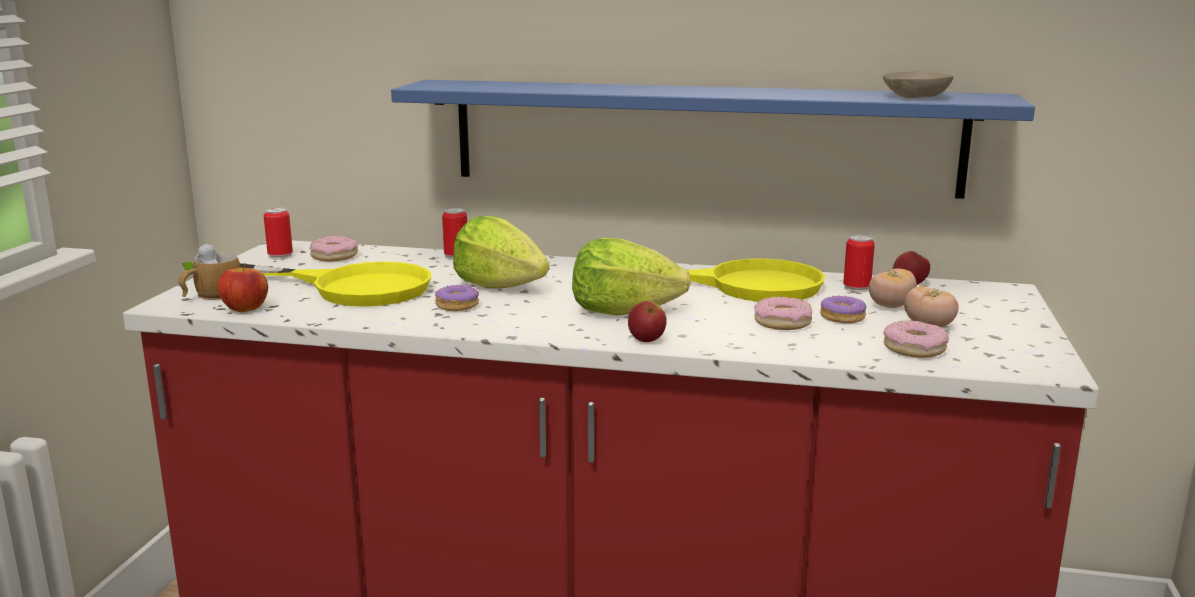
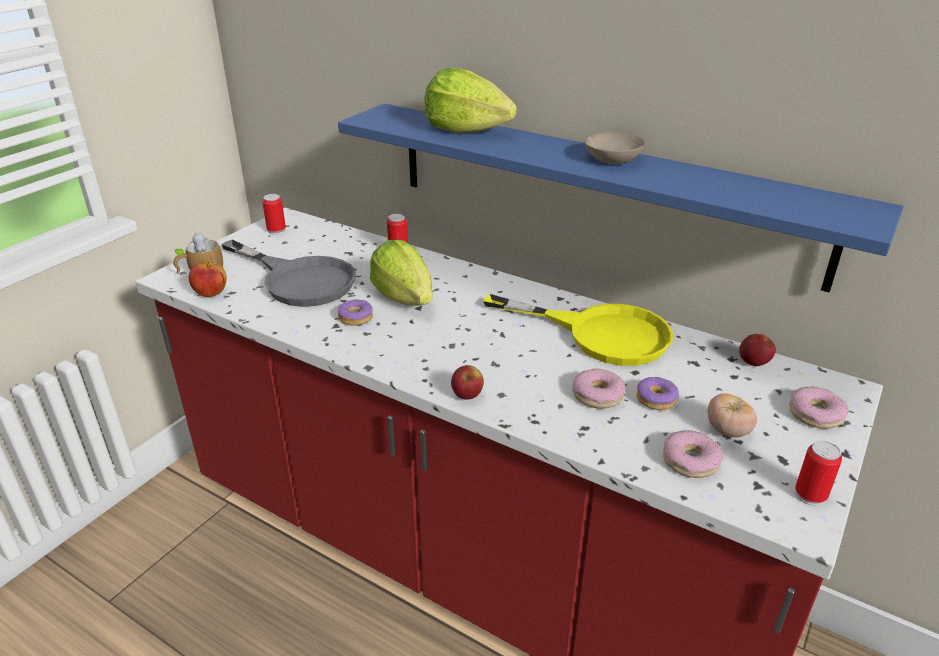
camera: 20 degrees right, 15 degrees up
(334, 256) = (312, 237): donut -> donut (815, 414)
(353, 287) = (299, 279): yellow frying pan -> grey frying pan
(623, 311) = (476, 350): lettuce -> lettuce (466, 130)
(856, 288) = (699, 358): can -> can (810, 495)
(890, 306) = (712, 392): tomato -> none
(918, 97) = (783, 202): beige bowl -> beige bowl (615, 160)

